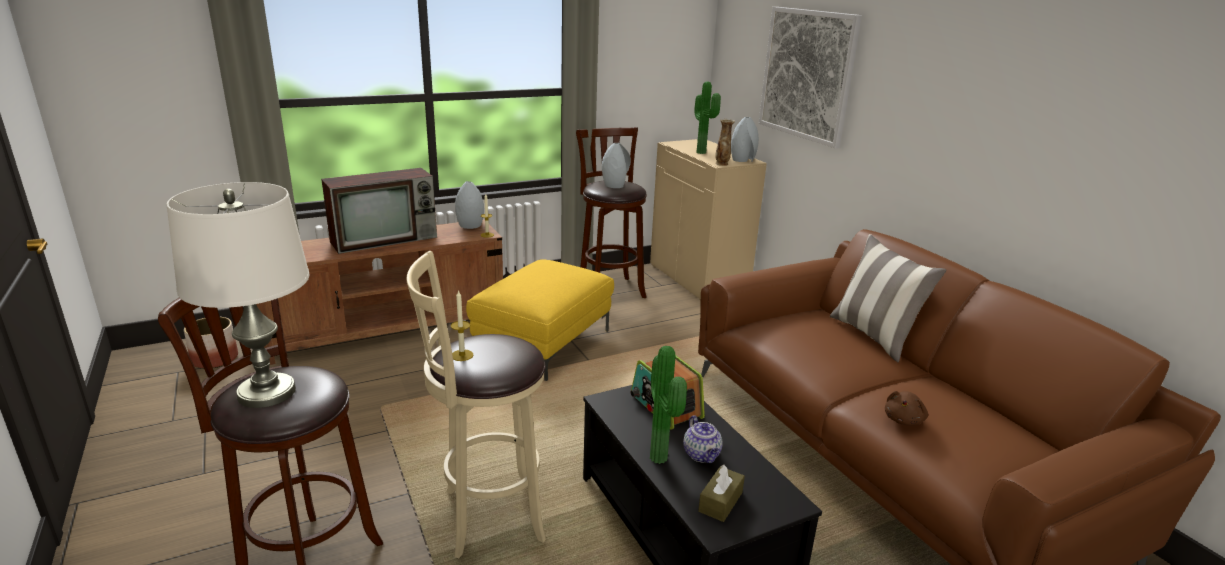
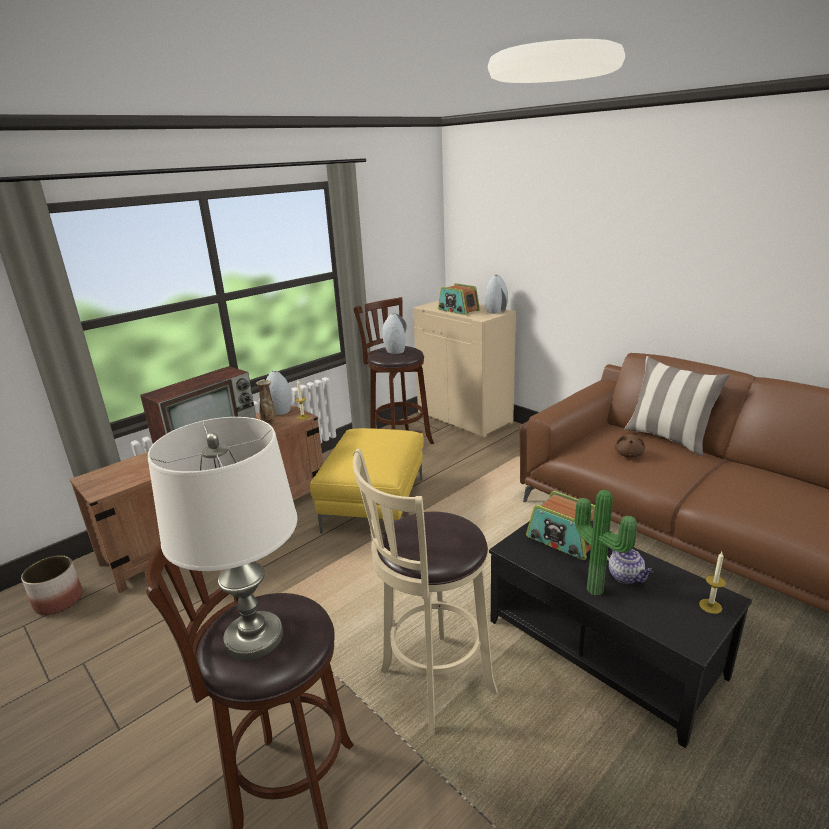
camera: 15 degrees left, 0 degrees up
(462, 355) = (411, 543): candle -> candle (710, 606)
(702, 152) = (458, 310): potted plant -> radio
(720, 502) = (674, 615): brown tissue box -> none
(722, 164) = (484, 317): vase -> vase (269, 423)
(807, 74) = (547, 232): picture -> none
(904, 420) = (747, 503): brown plush toy -> brown plush toy (629, 454)

